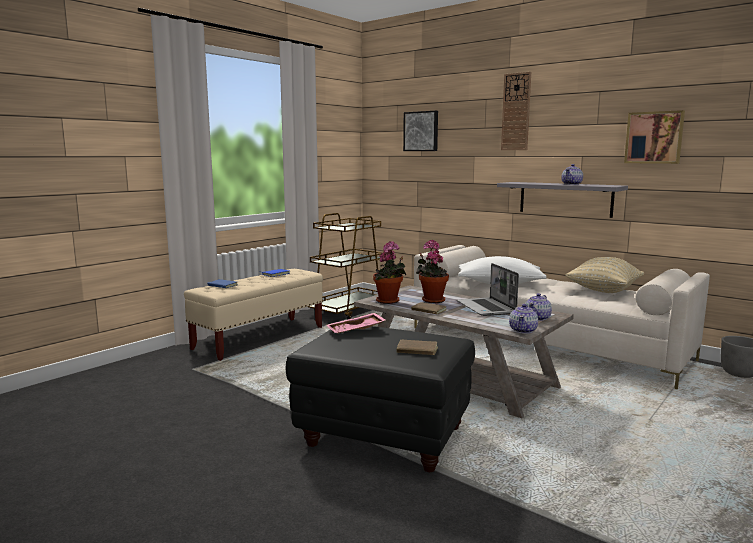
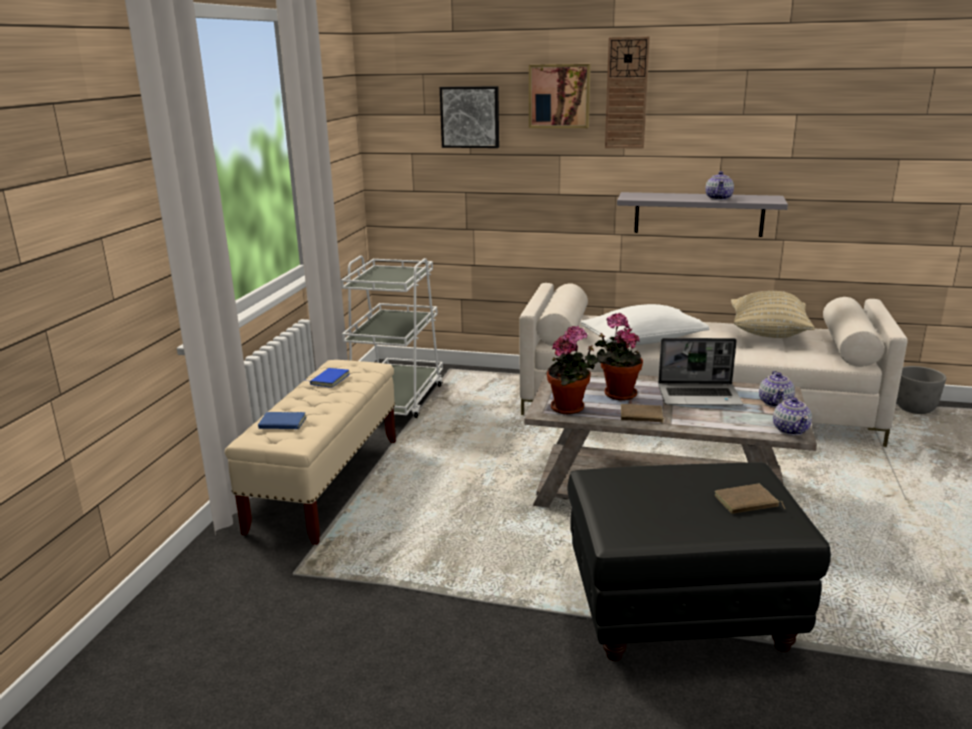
camera: 25 degrees left, 10 degrees up
(348, 310) = (397, 400): brown cart -> white cart
(356, 330) = (626, 483): pink tray -> none
(487, 308) = (700, 396): laptop -> laptop turned 45 degrees counterclockwise
(654, 137) = (818, 134): picture -> picture (559, 96)

